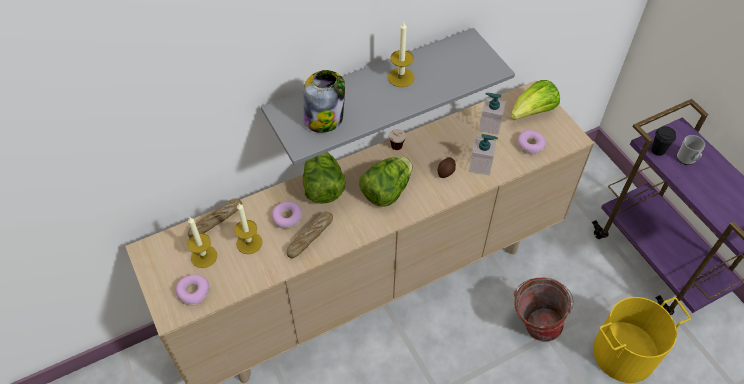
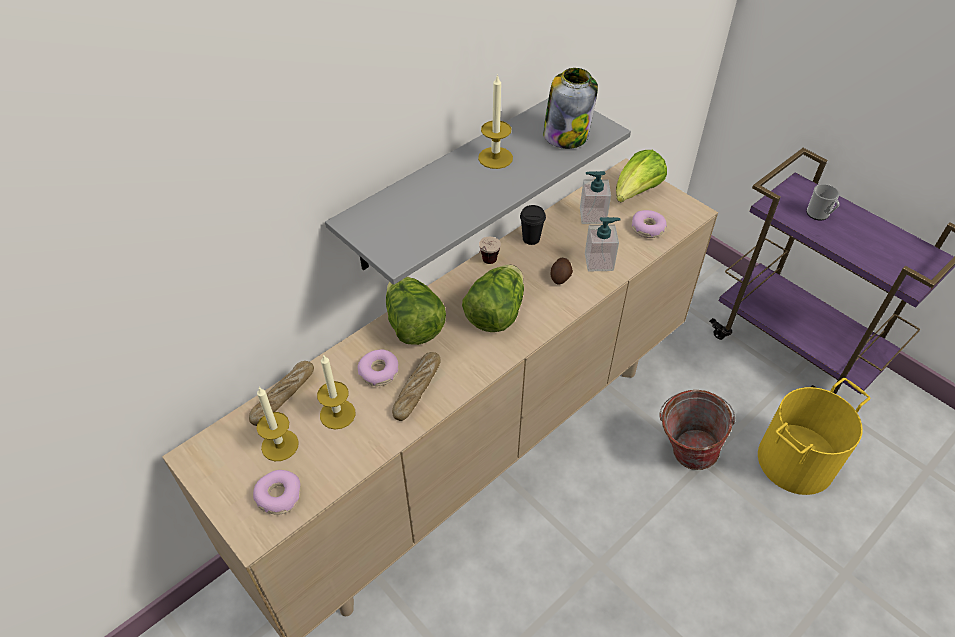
camera: 15 degrees left, 5 degrees down
(324, 118) = (415, 220): jar -> jar (566, 135)
(658, 150) = (784, 211): black cup -> black cup (531, 239)

